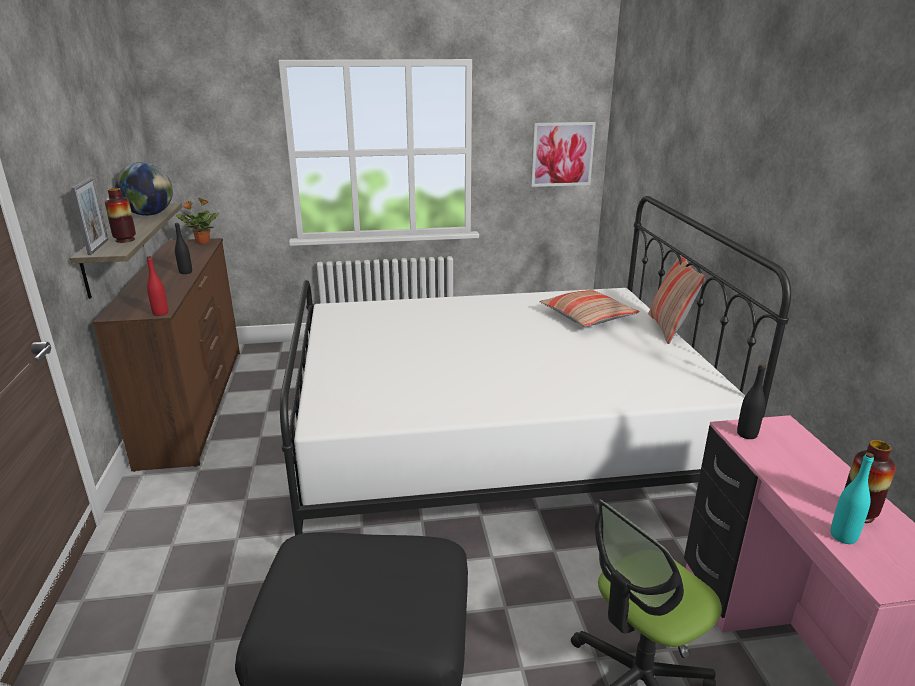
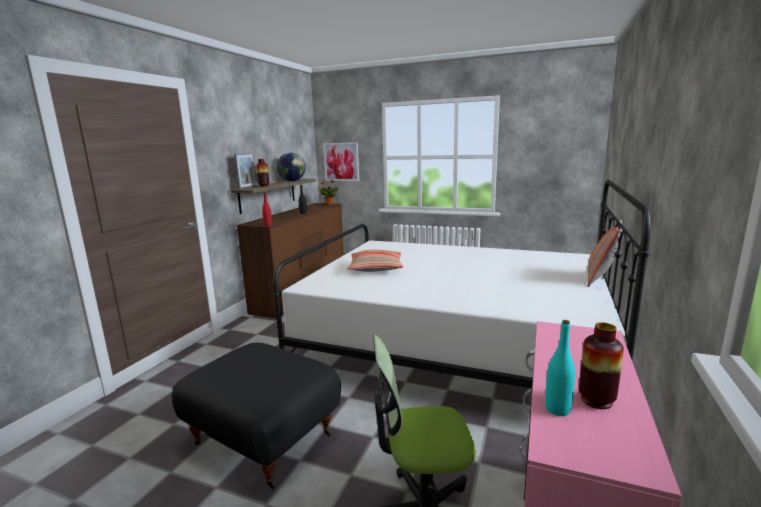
camera: 30 degrees right, 10 degrees down
(562, 154) = (566, 159): picture -> picture (341, 162)
(587, 317) = (538, 265): pillow -> pillow (376, 268)
(747, 434) = (559, 333): black bottle -> none

